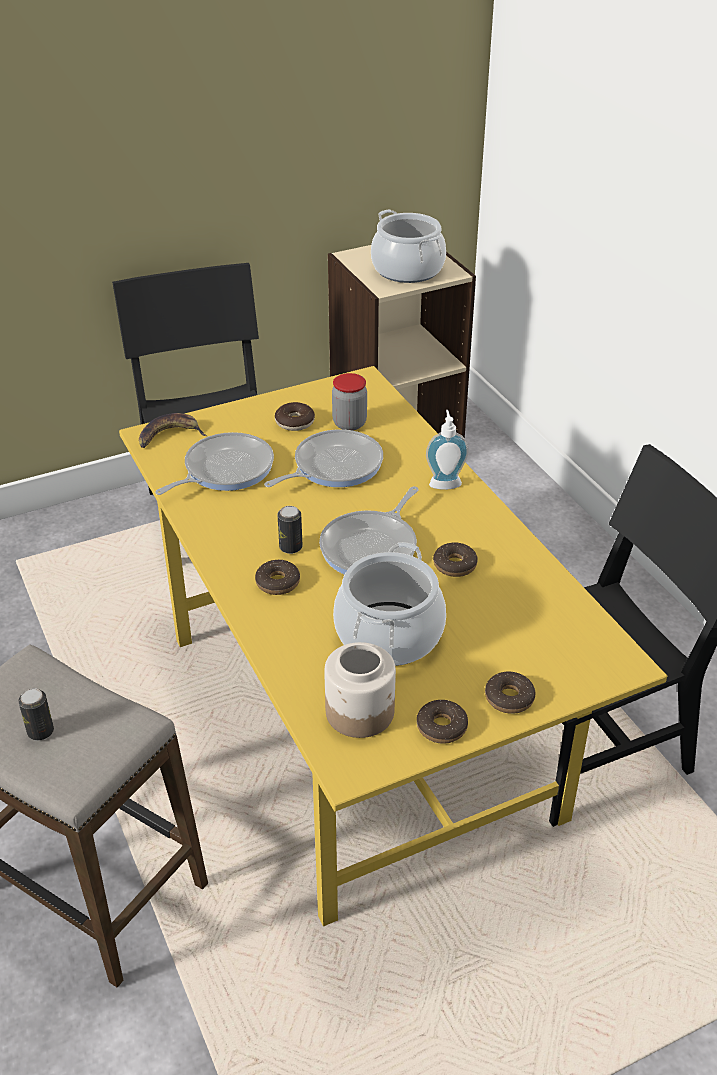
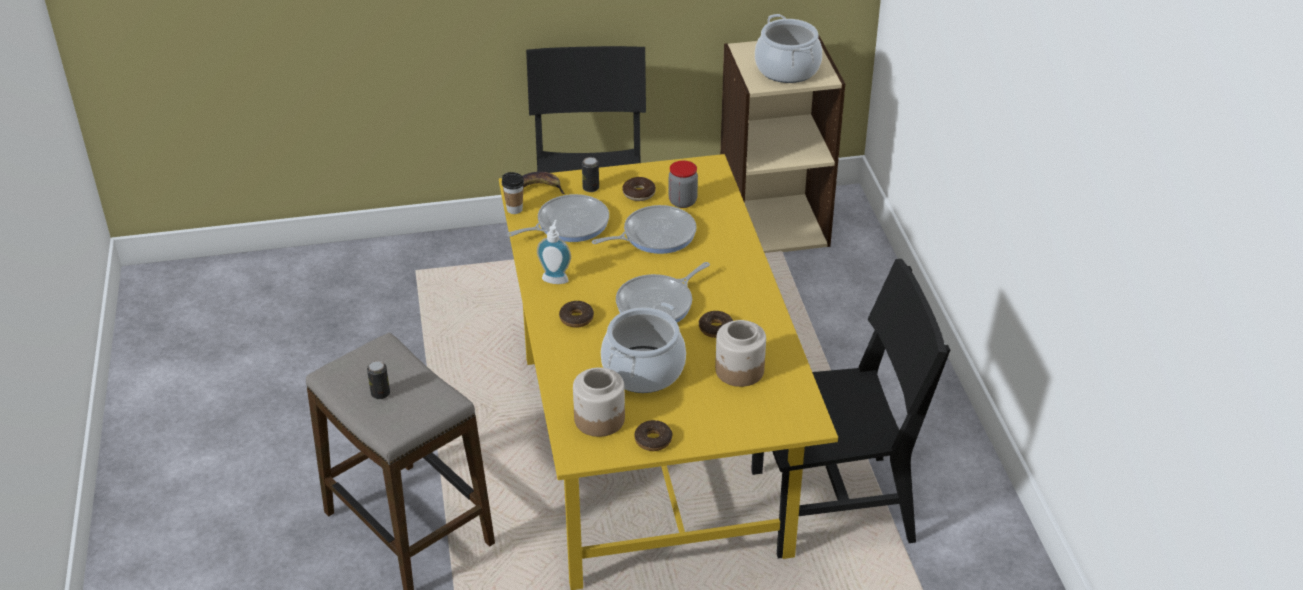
camera: 15 degrees right, 0 degrees up
(151, 462) = (514, 209): none -> cup
(290, 547) = (596, 293): can -> can (590, 188)
(444, 482) = (738, 263): soap dispenser -> soap dispenser (556, 278)
(508, 613) = (739, 371): none -> jar
(509, 698) = (711, 430): donut -> none

